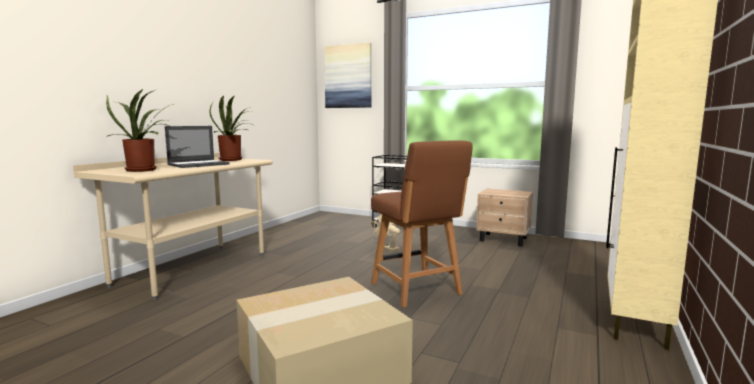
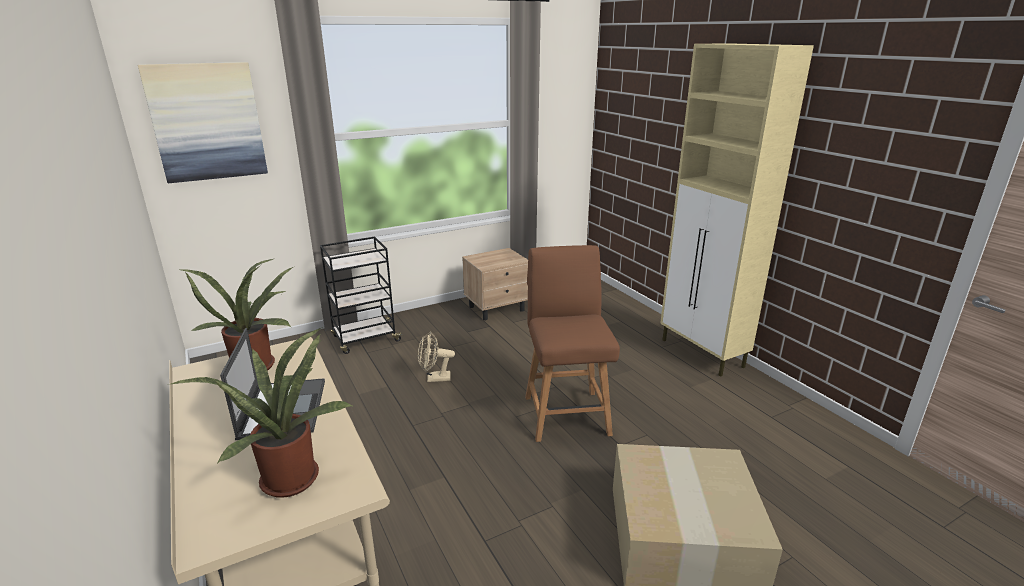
camera: 55 degrees left, 15 degrees up
(417, 290) = (566, 413): brown chair -> brown chair turned 105 degrees counterclockwise

